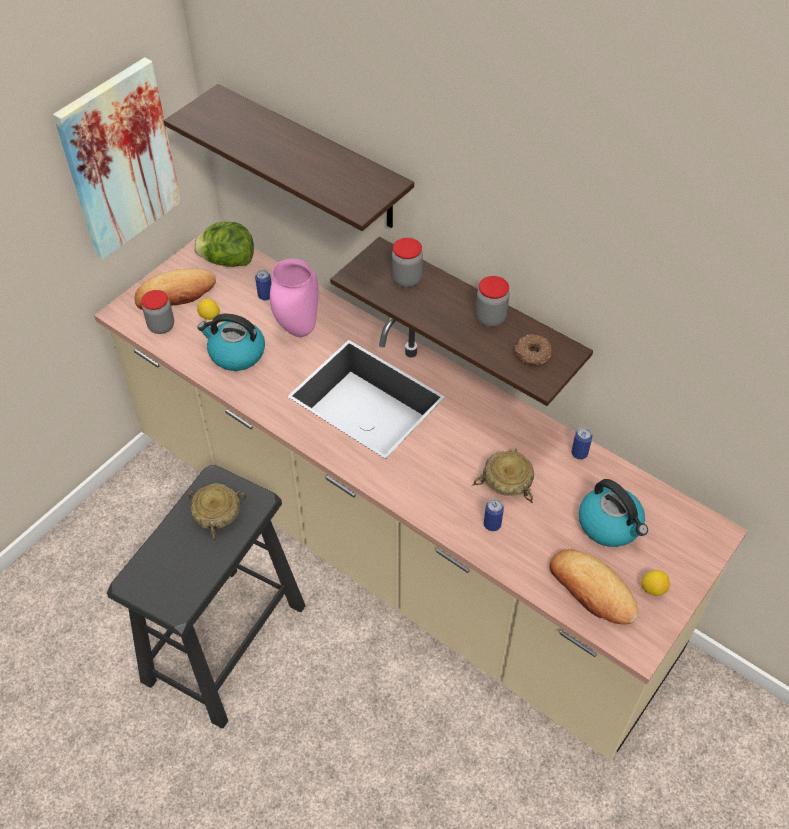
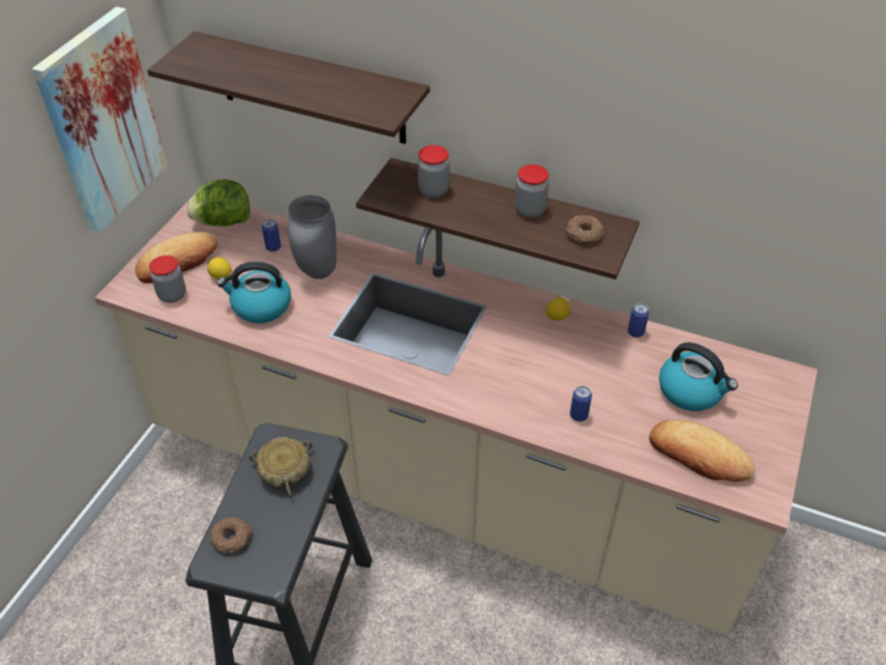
camera: 15 degrees left, 5 degrees down
(154, 565) = (232, 538): none -> donut
(297, 329) = (316, 272): pink vase -> grey vase
(505, 482) = (576, 373): beige bowl -> none
(653, 588) = (755, 441): lemon -> lemon (557, 317)

